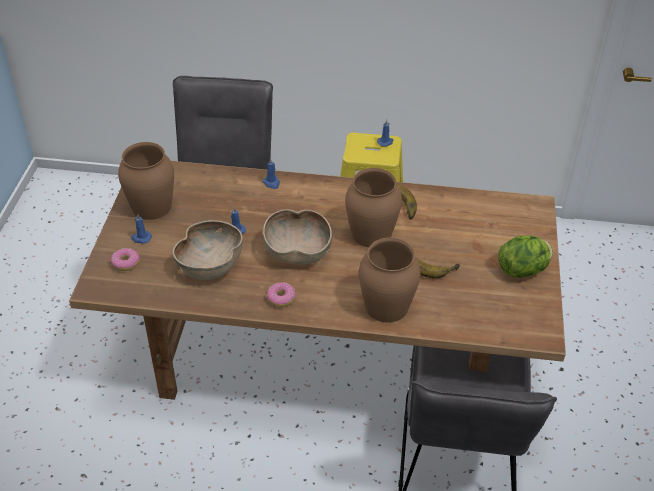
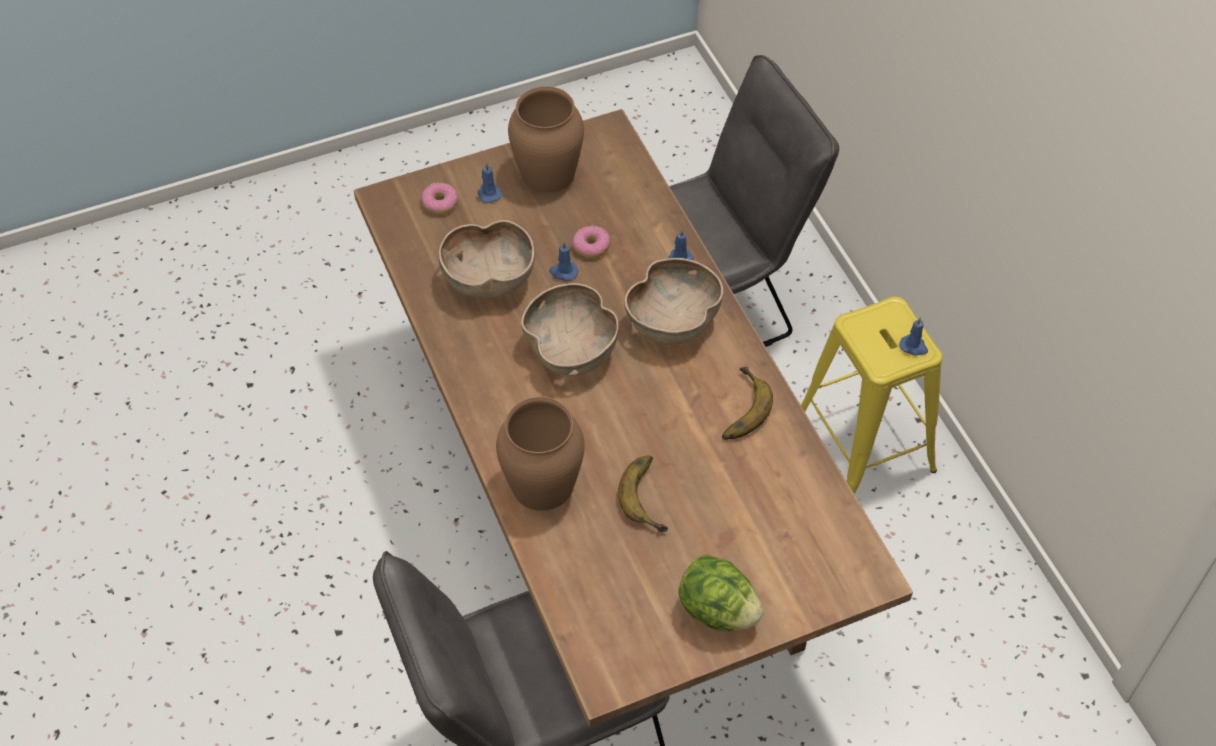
camera: 60 degrees right, 10 degrees up
(281, 298) = (483, 372): donut -> donut (591, 246)
(313, 204) = (673, 322): none -> brown bowl
(371, 233) = (663, 409): brown vase -> none

